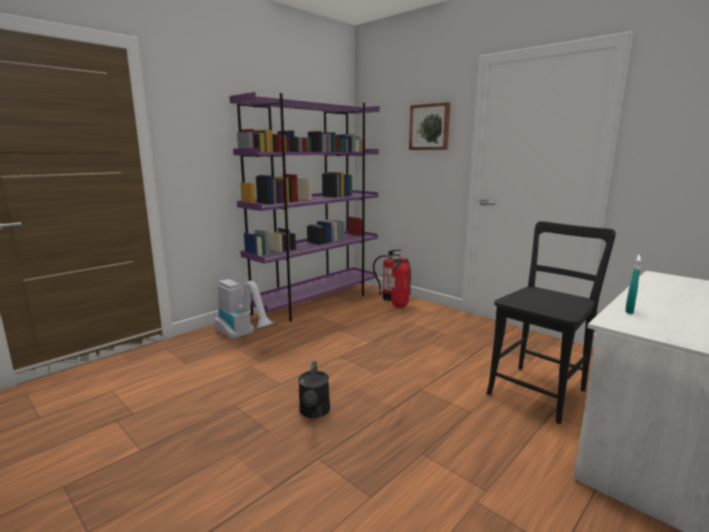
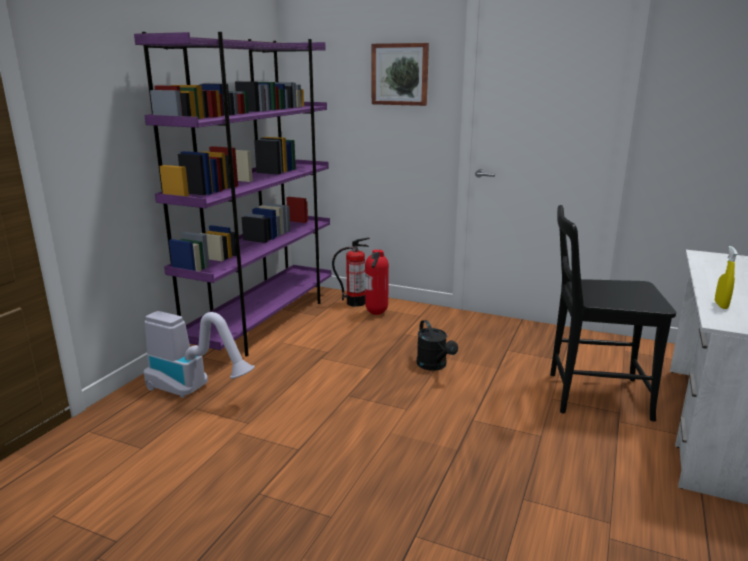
camera: 20 degrees left, 5 degrees up
(314, 412) = (369, 478): black watering can -> black watering can (434, 366)
(539, 390) = (591, 395): black chair -> black chair turned 105 degrees counterclockwise
(629, 311) = (721, 305): turquoise spray bottle -> yellow spray bottle

